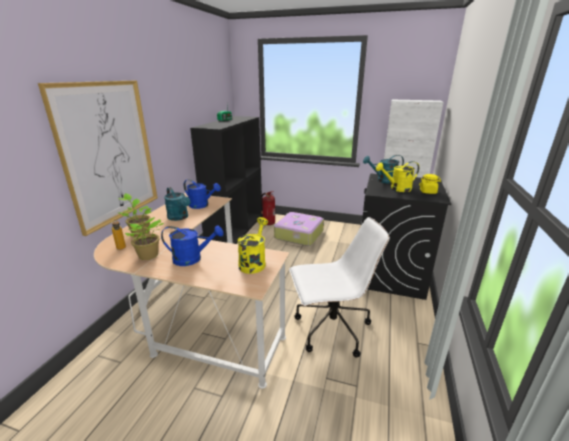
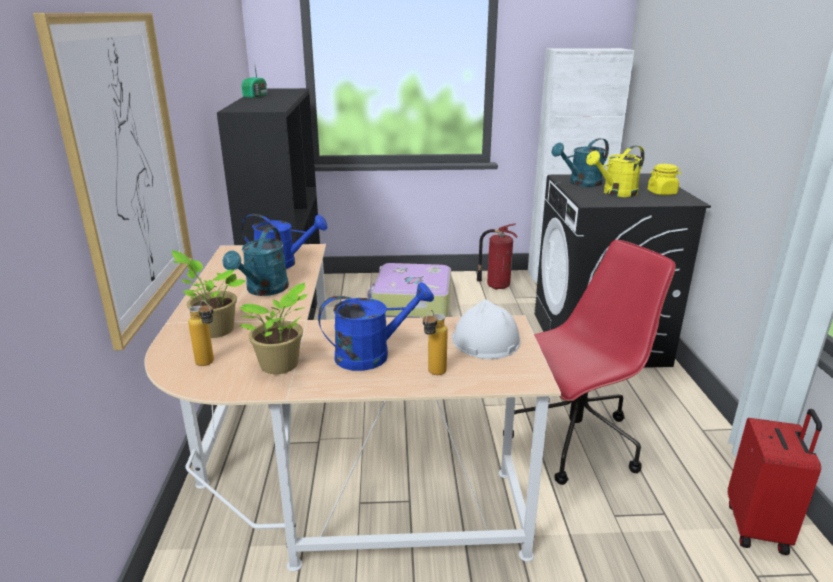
camera: 20 degrees left, 0 degrees up
(179, 217) = (263, 290): turquoise watering can -> turquoise watering can turned 75 degrees clockwise
(209, 275) = (433, 374): none -> bottle
(253, 262) = (485, 340): yellow watering can -> white hard hat
(268, 223) = (343, 291): fire extinguisher -> fire extinguisher (496, 285)
(331, 330) = (571, 442): white office chair -> red office chair
(411, 413) = (758, 528): none -> red suitcase

